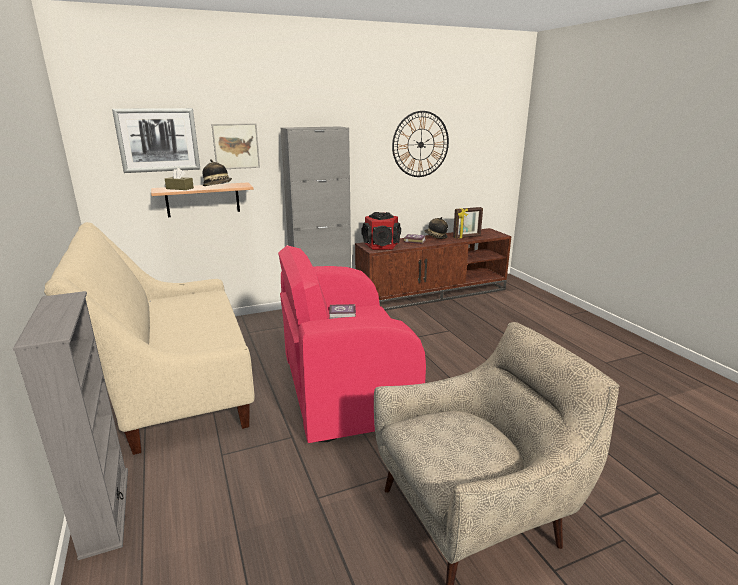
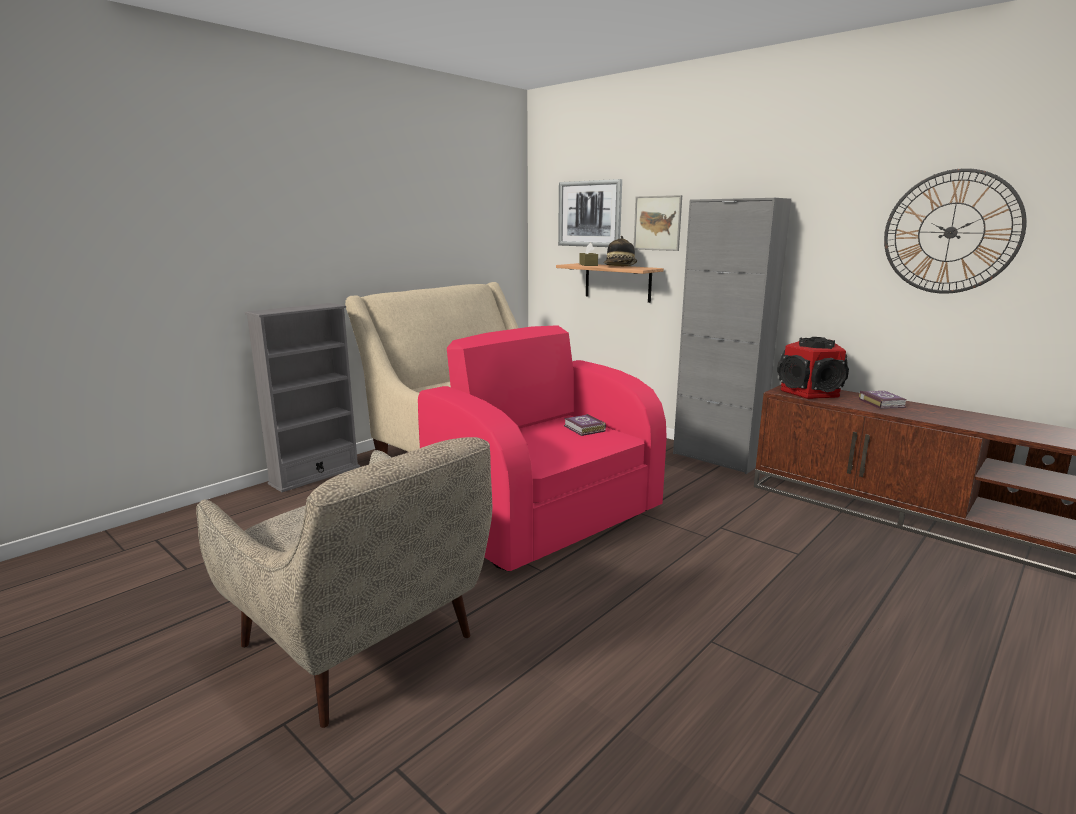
camera: 65 degrees right, 5 degrees down
(435, 237) = (940, 410): hat -> none
(467, 237) = (1004, 428): picture frame -> none

